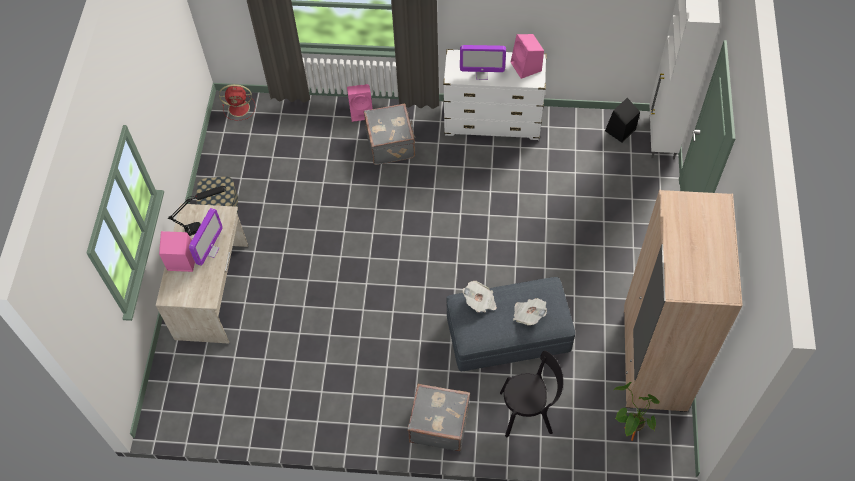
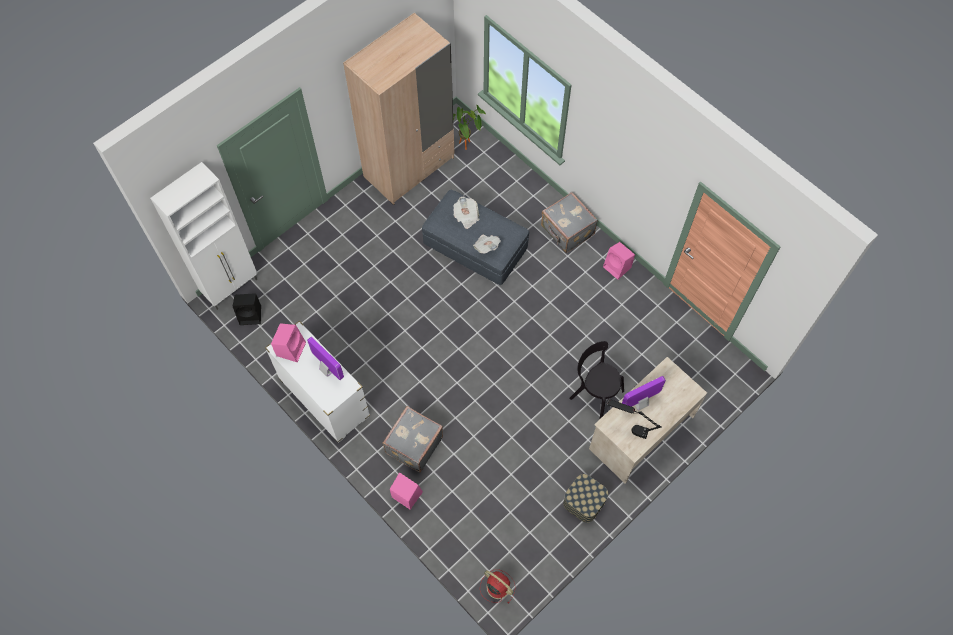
camera: 140 degrees left, 5 degrees up
(181, 260) = (666, 412): pink speaker -> pink speaker (617, 267)
(529, 412) = (509, 197): black chair -> black chair (594, 393)

